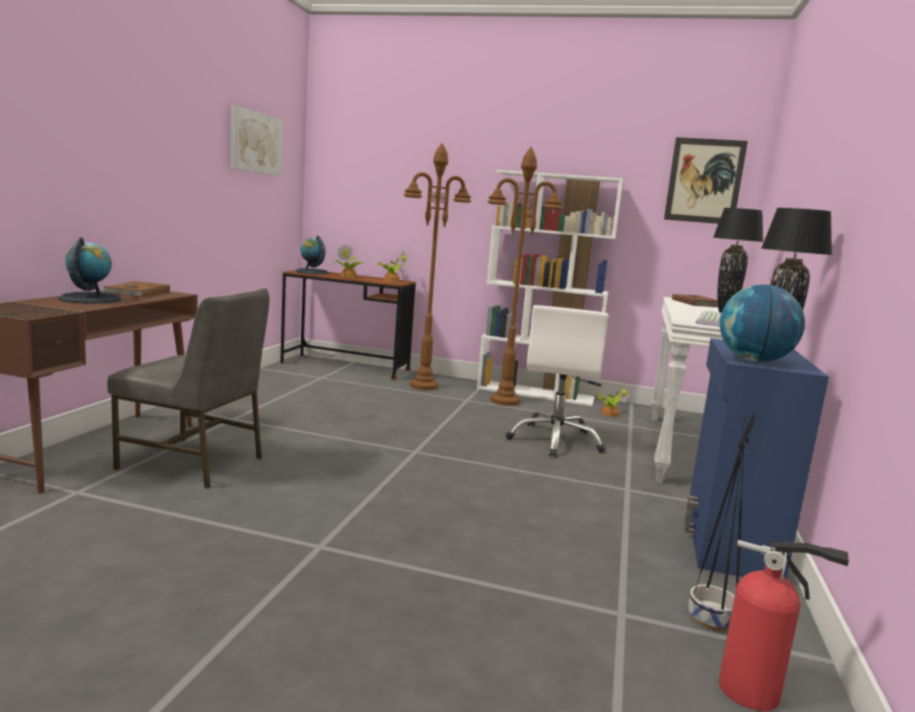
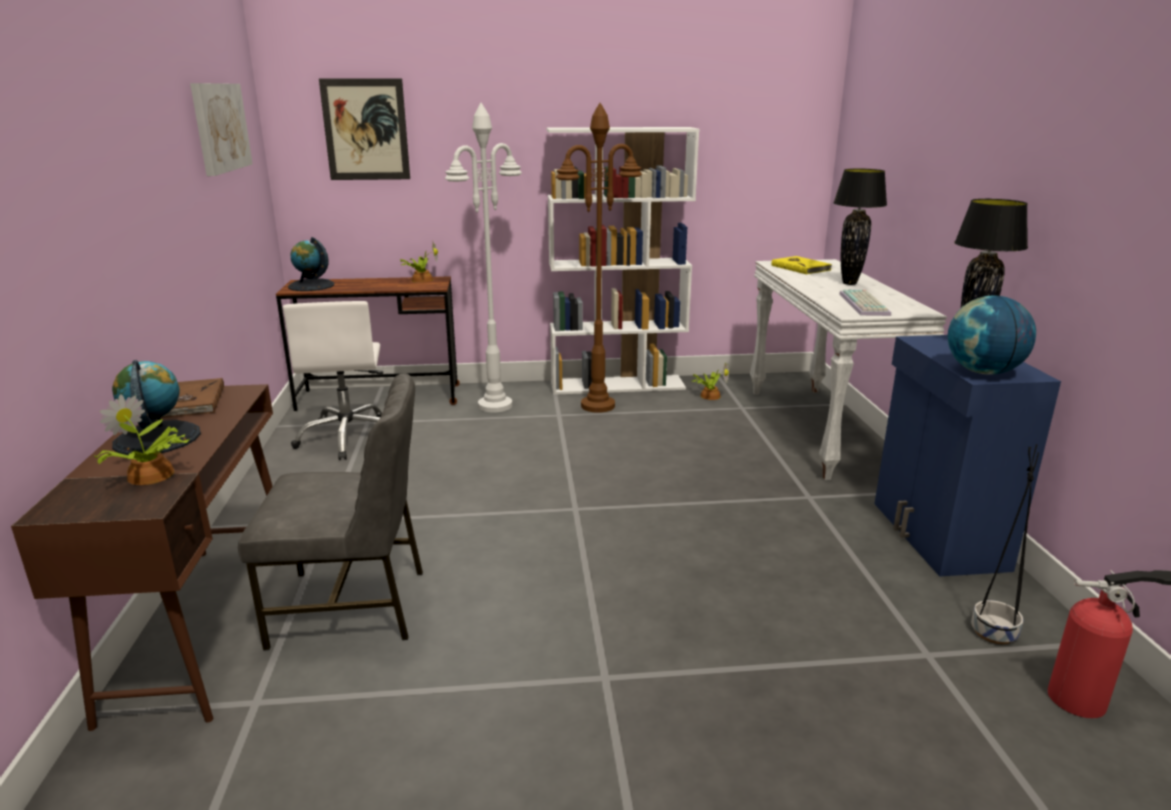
camera: 20 degrees left, 10 degrees up
(348, 276) = (364, 284): potted plant -> potted plant (150, 476)
(424, 386) = (495, 405): brown floor lamp -> white floor lamp
(555, 441) = (694, 450): white office chair -> white office chair (349, 437)
(697, 303) = (801, 267): brown book -> yellow book
(704, 181) = (777, 120): picture -> picture (365, 130)

